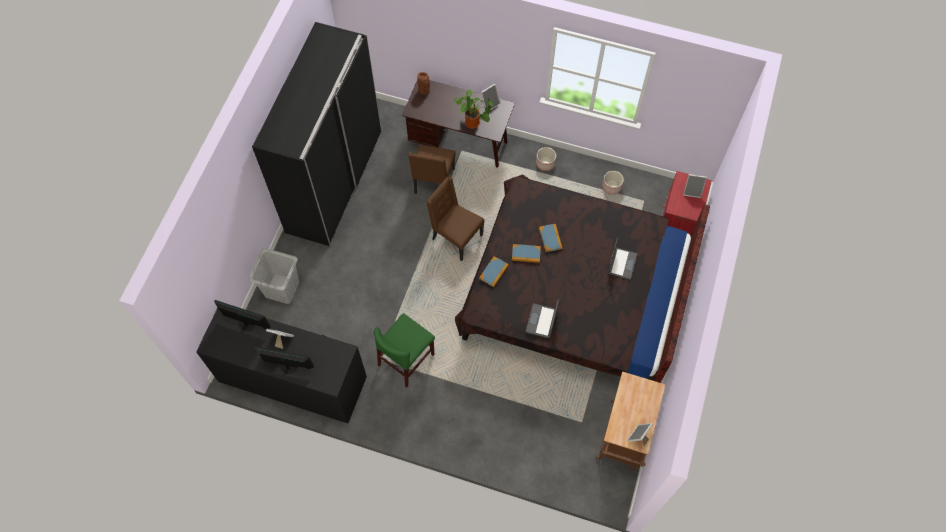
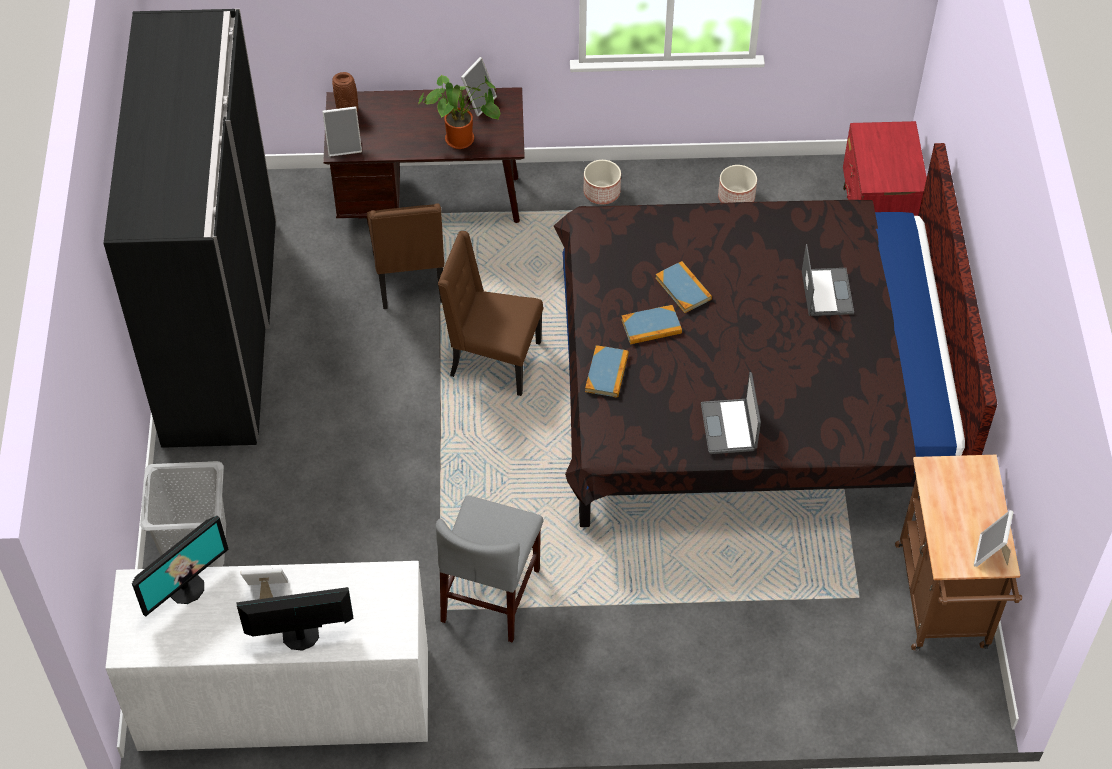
camera: 20 degrees left, 10 degrees down
(247, 324) = (186, 588): monitor -> monitor turned 135 degrees clockwise
(292, 378) = (284, 698): black dresser -> white dresser
(406, 359) = (491, 595): green chair -> grey chair
(692, 191) = (892, 147): picture frame -> picture frame (344, 146)

